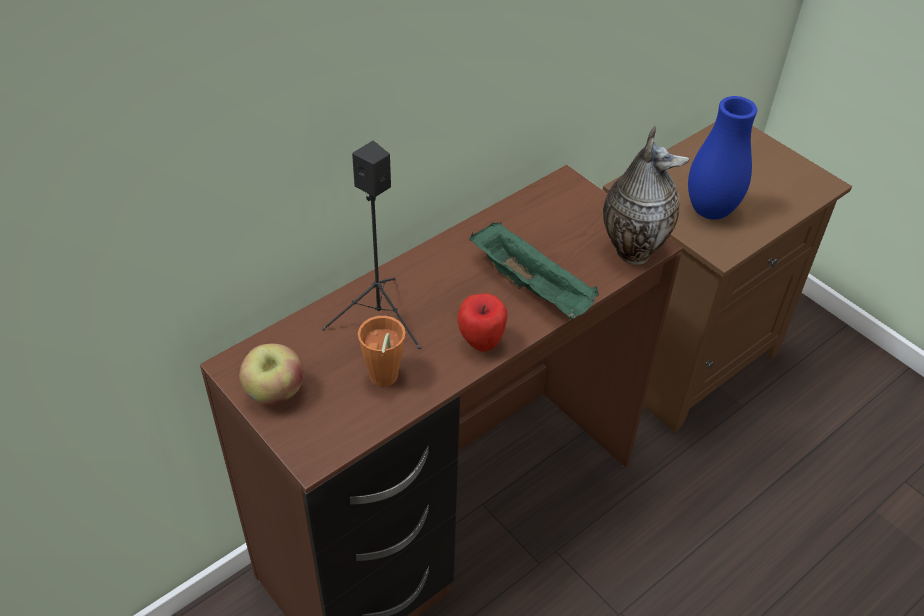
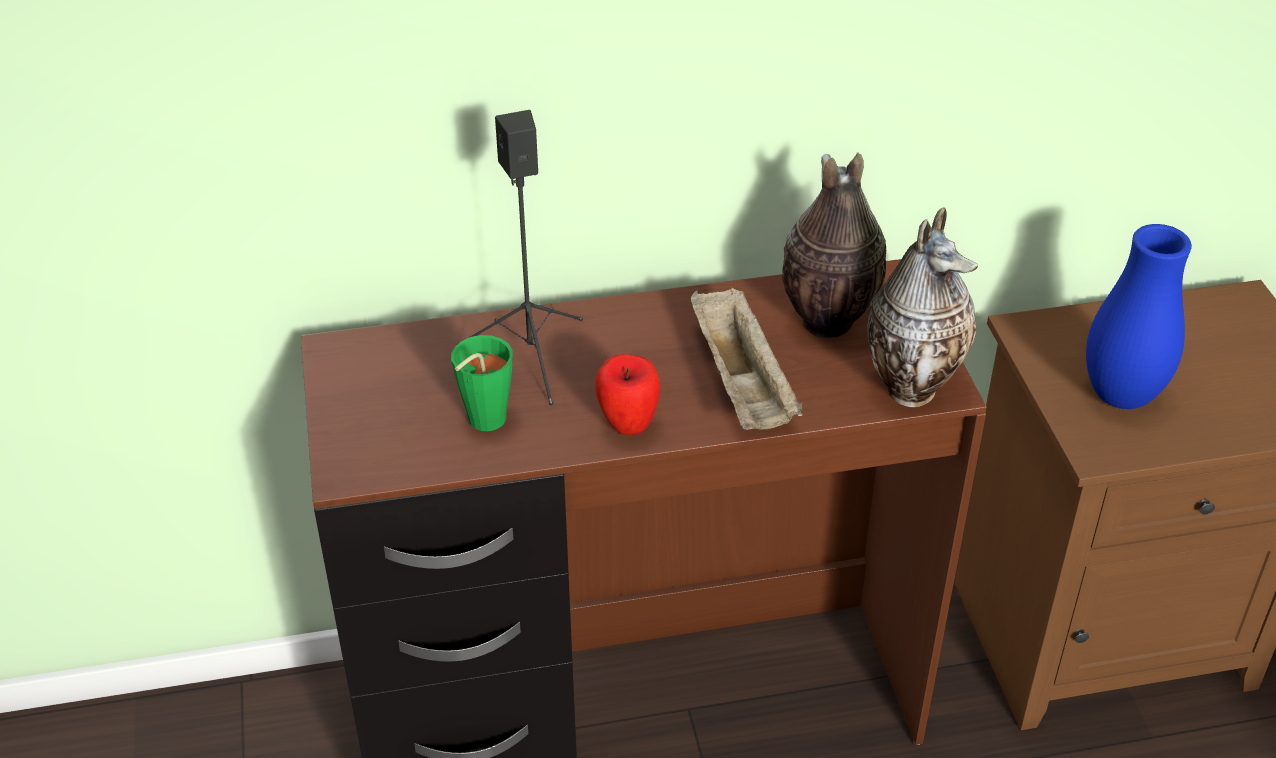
camera: 30 degrees right, 5 degrees down
(275, 393) = (355, 392): apple -> none
(382, 381) = (481, 423): orange cup -> green cup
(533, 288) = (743, 386): green tray -> beige tray
(551, 226) = (826, 323): none -> vase

